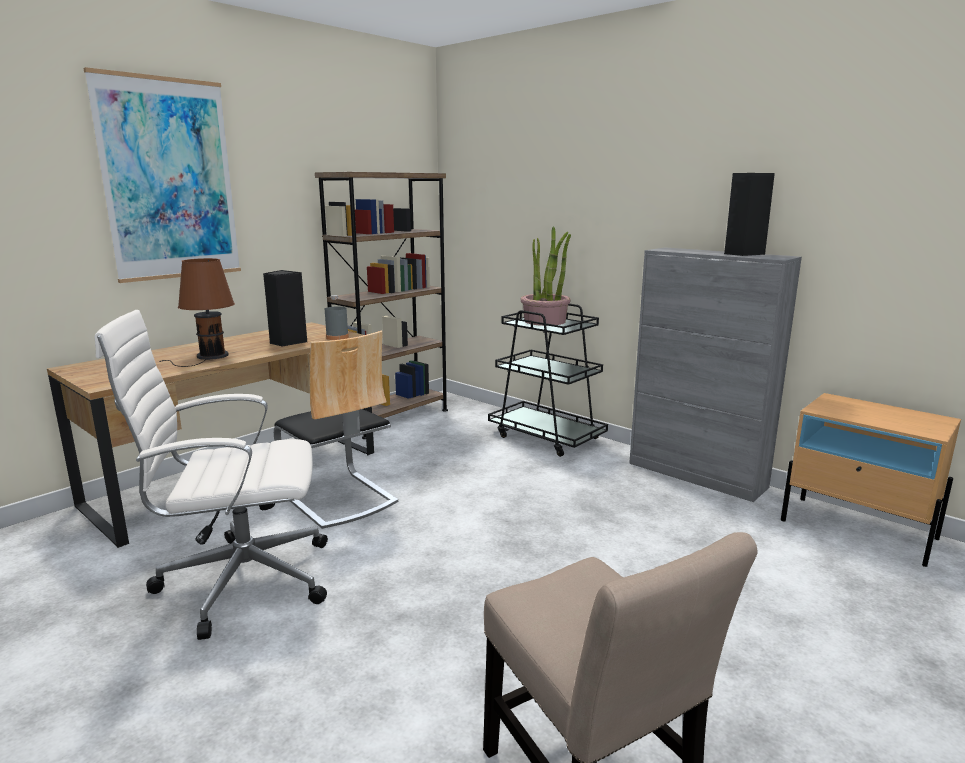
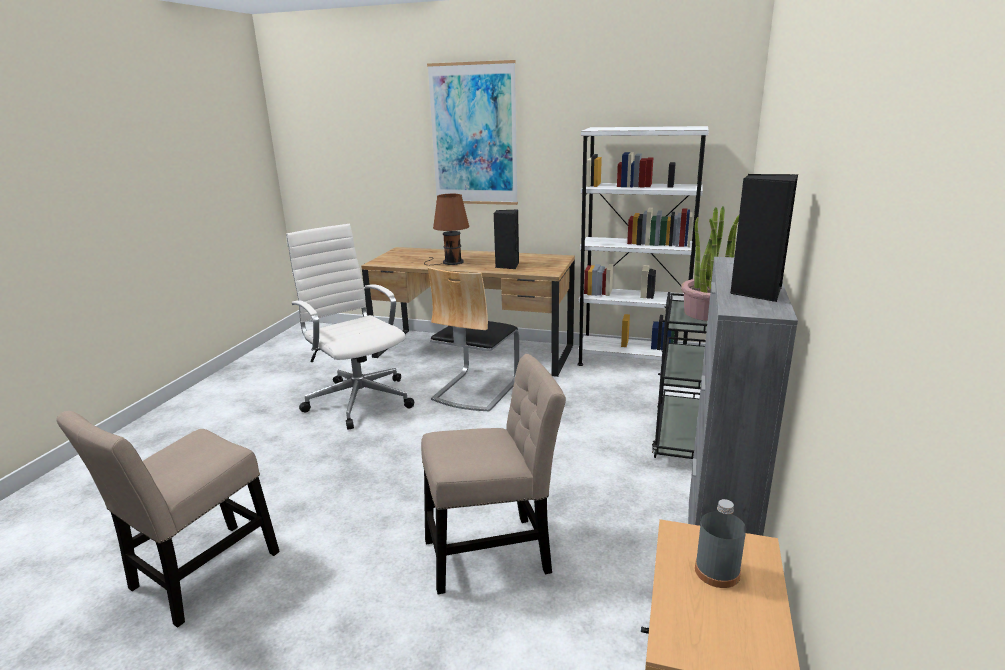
camera: 65 degrees right, 5 degrees up
(337, 337) = (539, 272): grey bottle -> grey bottle (717, 571)
(393, 418) = (632, 361): brown bookcase -> white bookcase
(651, 556) = (493, 553): none -> beige chair

